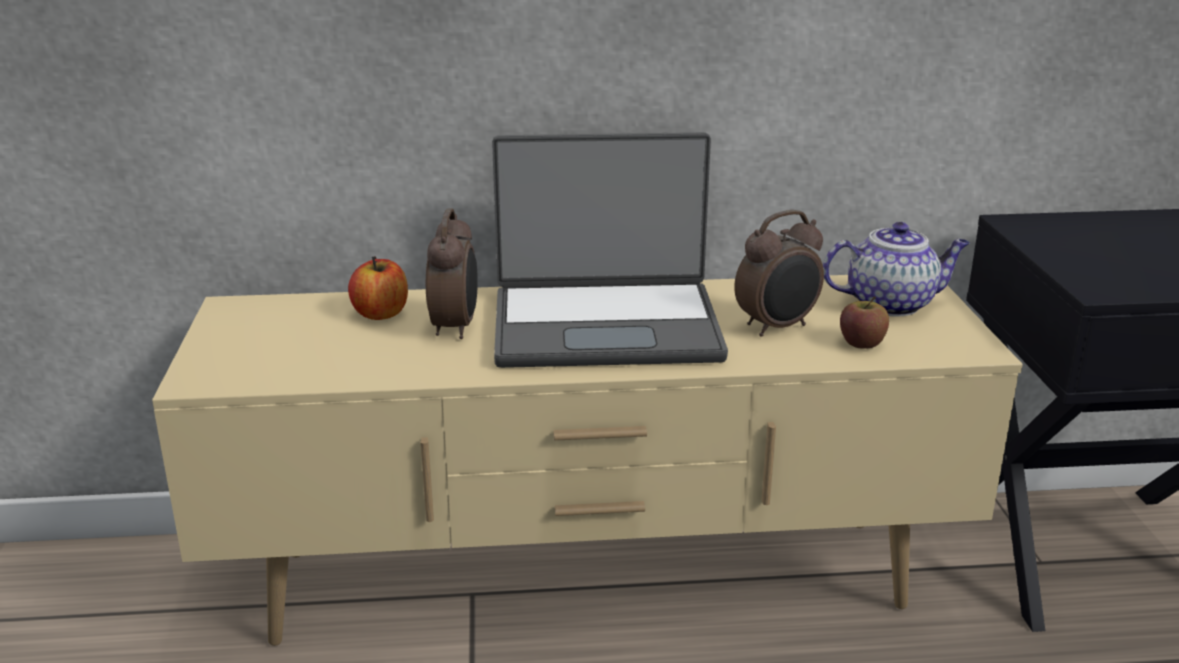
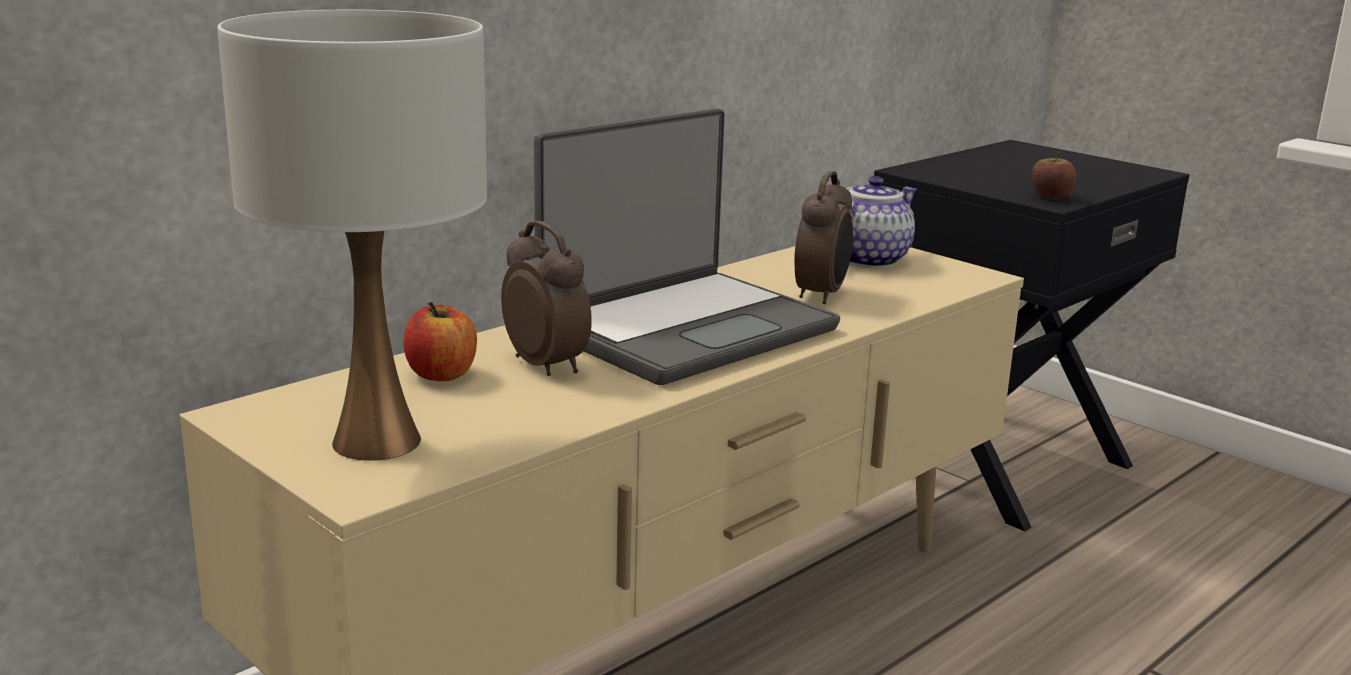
camera: 40 degrees left, 5 degrees down
(263, 350) = (378, 441): none -> white table lamp
(862, 343) = (902, 290): apple -> apple (1050, 196)

